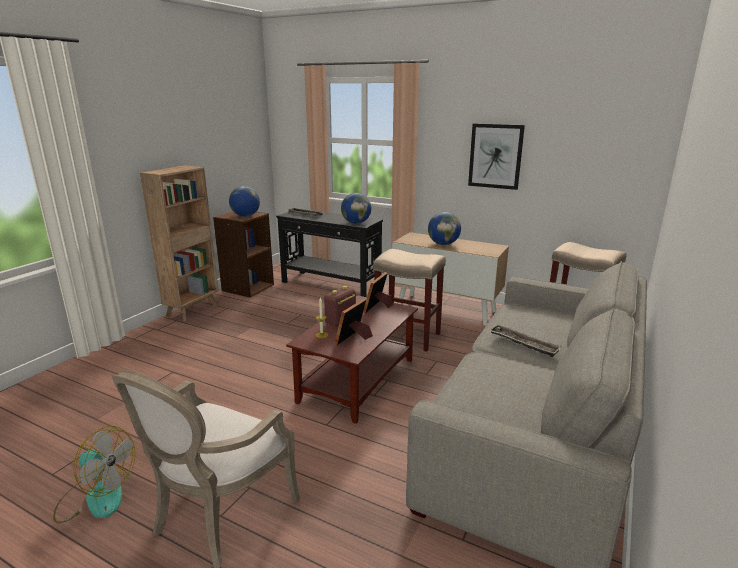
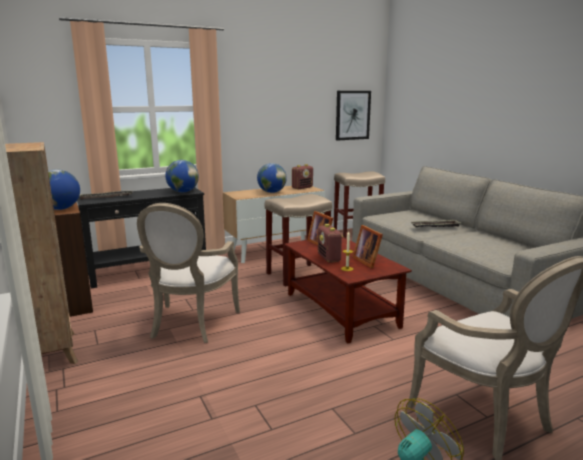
camera: 55 degrees left, 5 degrees down
(262, 331) = (189, 325): none -> armchair
(487, 248) = (302, 187): none -> radio
(495, 156) = (280, 113): picture -> picture (352, 115)

